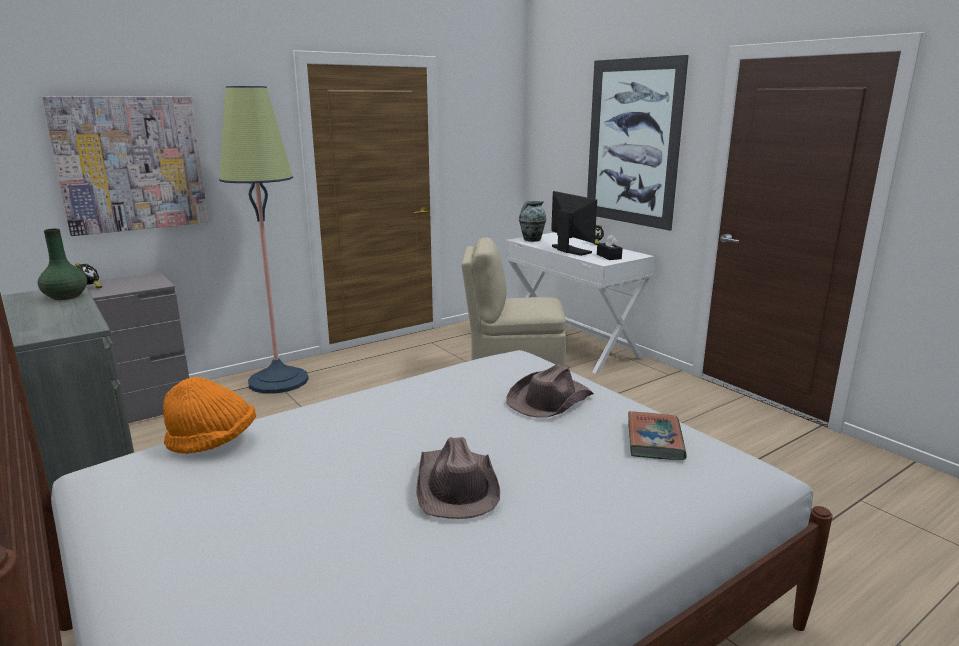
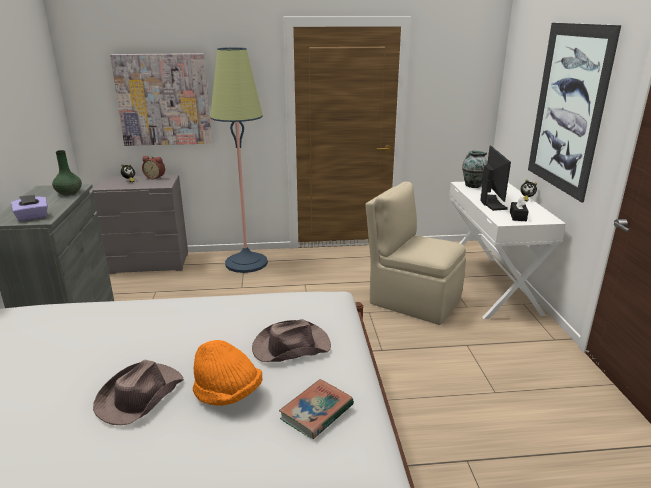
camera: 30 degrees right, 5 degrees up
(59, 328) = (32, 217): none -> purple tissue box
(129, 279) = (155, 177): none -> alarm clock
(213, 443) = (68, 312): orange hat -> orange hat (227, 394)

